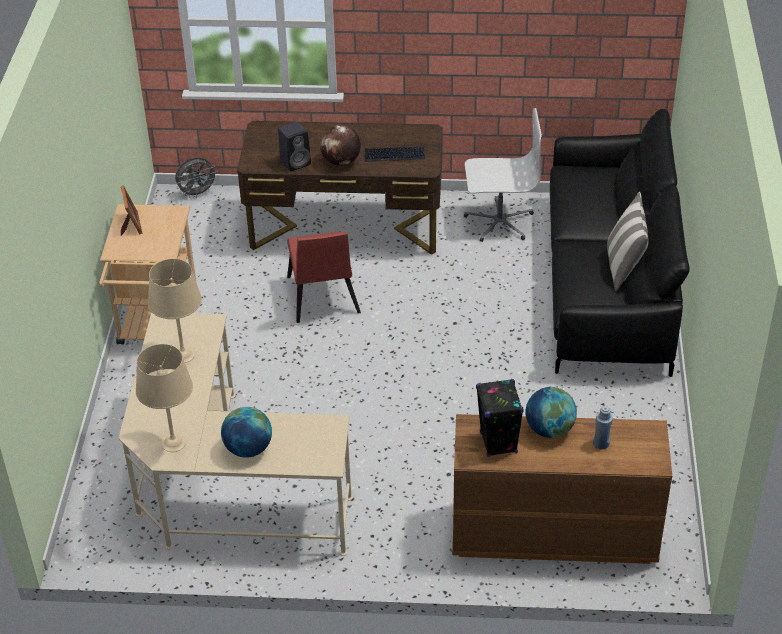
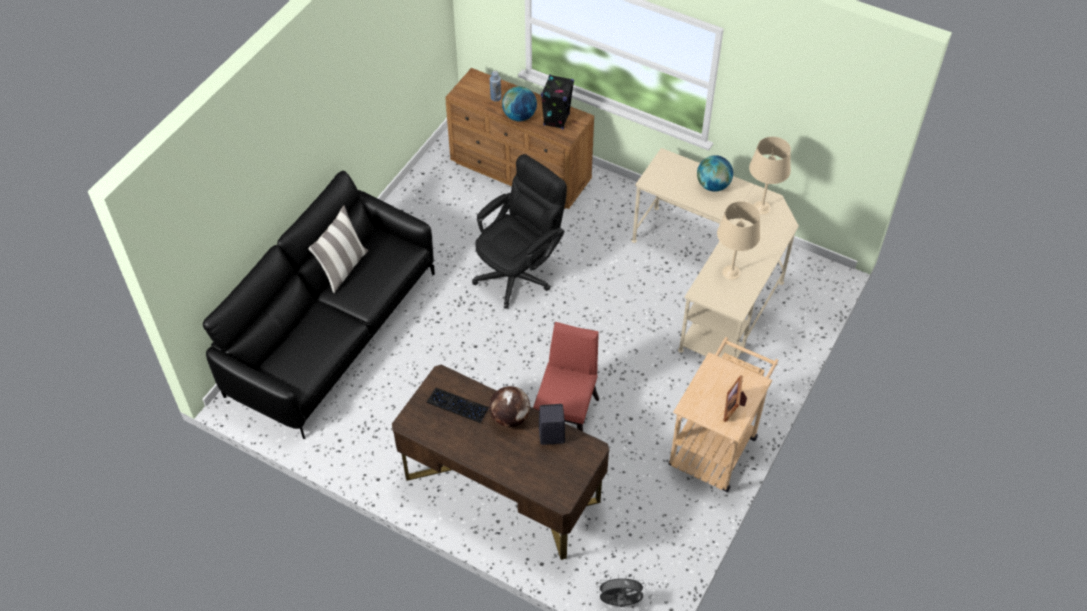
camera: 155 degrees left, 10 degrees up
(462, 410) = (519, 272): none -> black office chair
(499, 222) = (365, 435): white office chair -> none

